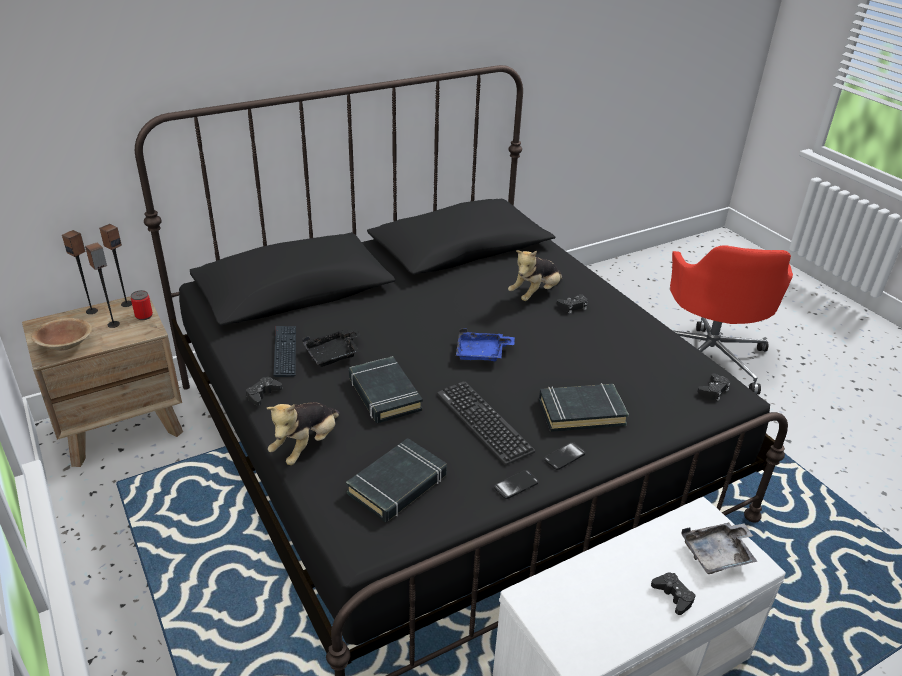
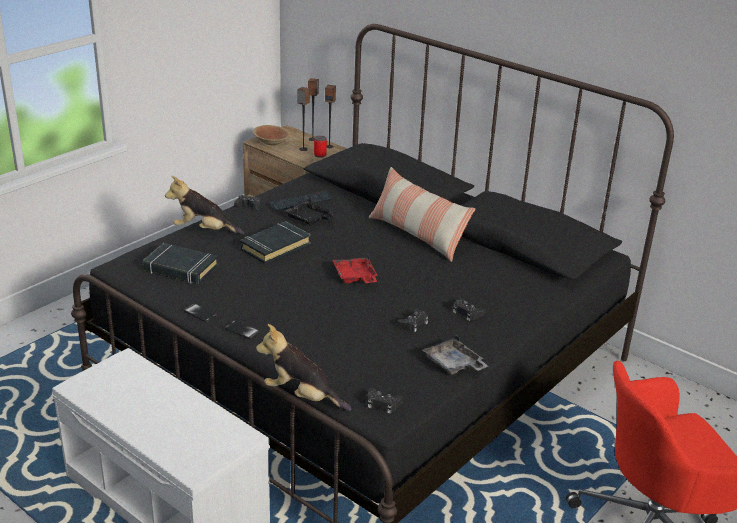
camera: 70 degrees right, 5 degrees down
(414, 295) = (417, 235): none -> pillow
(482, 353) = (355, 277): blue tray -> red tray
(484, 422) = (265, 291): keyboard -> none
(535, 294) = (471, 290): plush toy -> plush toy (302, 396)
(581, 412) = (304, 333): black book -> none
(673, 596) = (145, 425): black game controller -> black game controller (413, 323)
(718, 554) = (198, 447): grey tray -> grey tray (453, 364)

